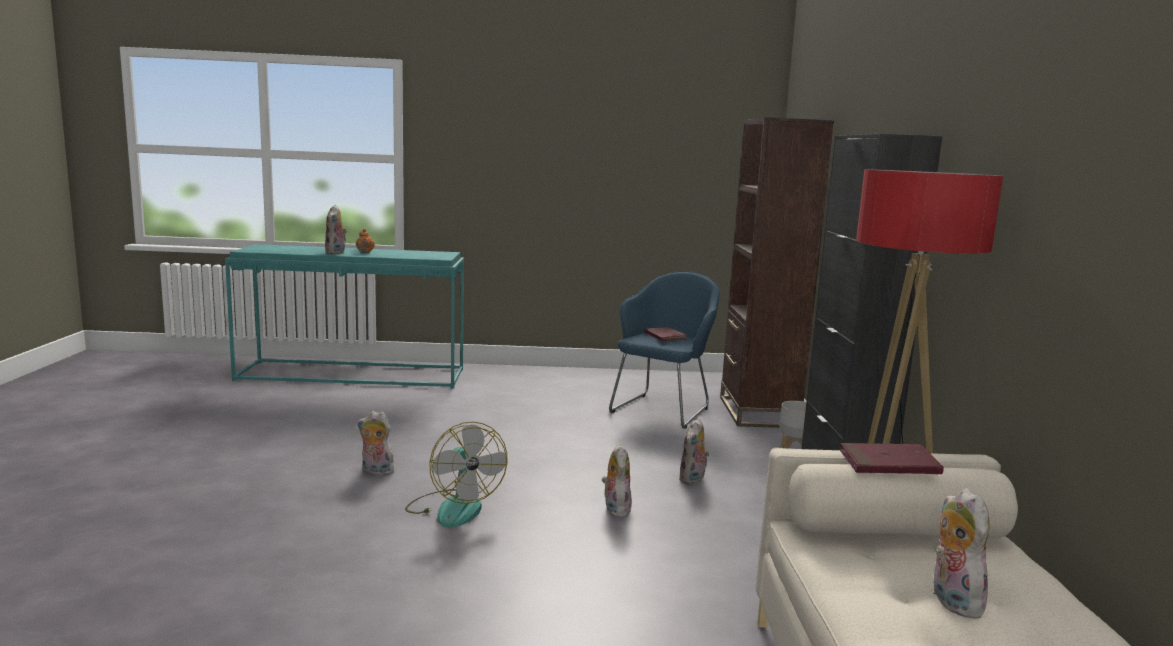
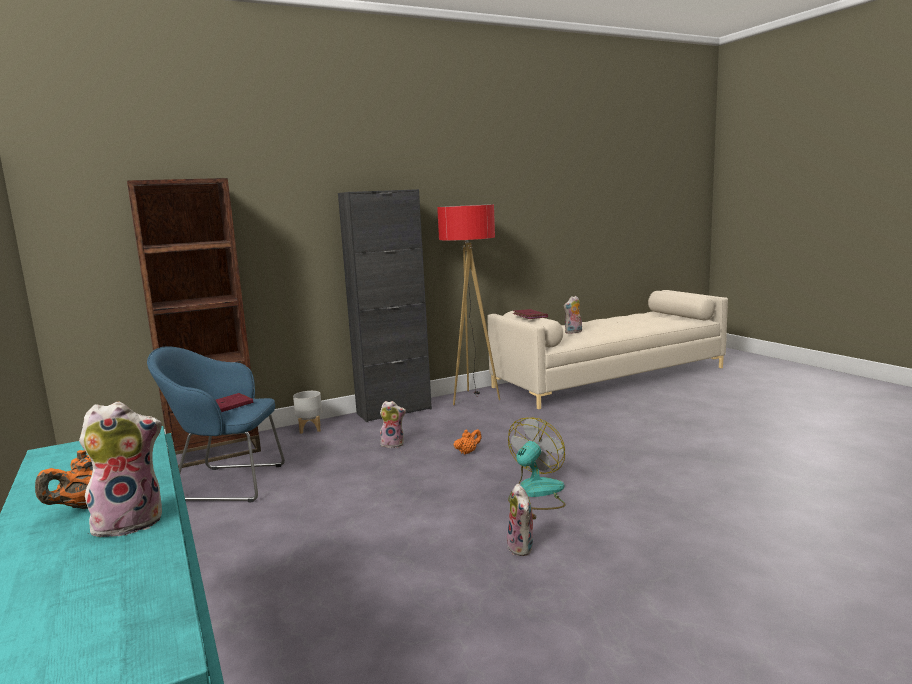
camera: 115 degrees left, 0 degrees up
(615, 509) = (467, 452): plush toy -> orange teapot

